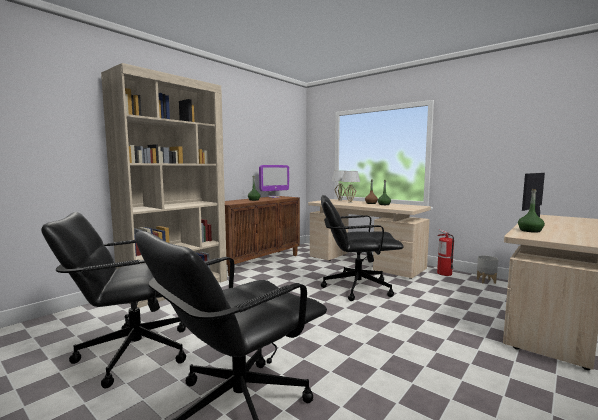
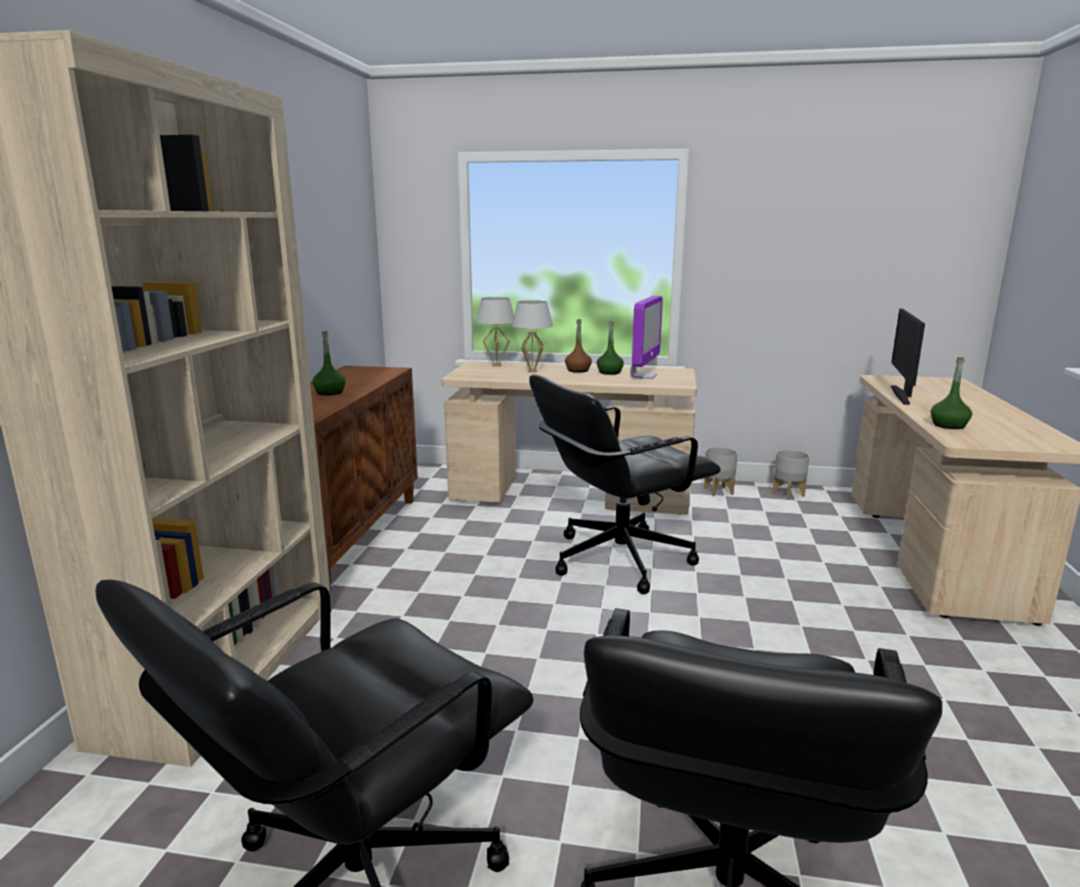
camera: 30 degrees left, 10 degrees up
(274, 197) = (352, 374): monitor -> monitor (643, 376)
(444, 273) = (717, 491): fire extinguisher -> grey planter

